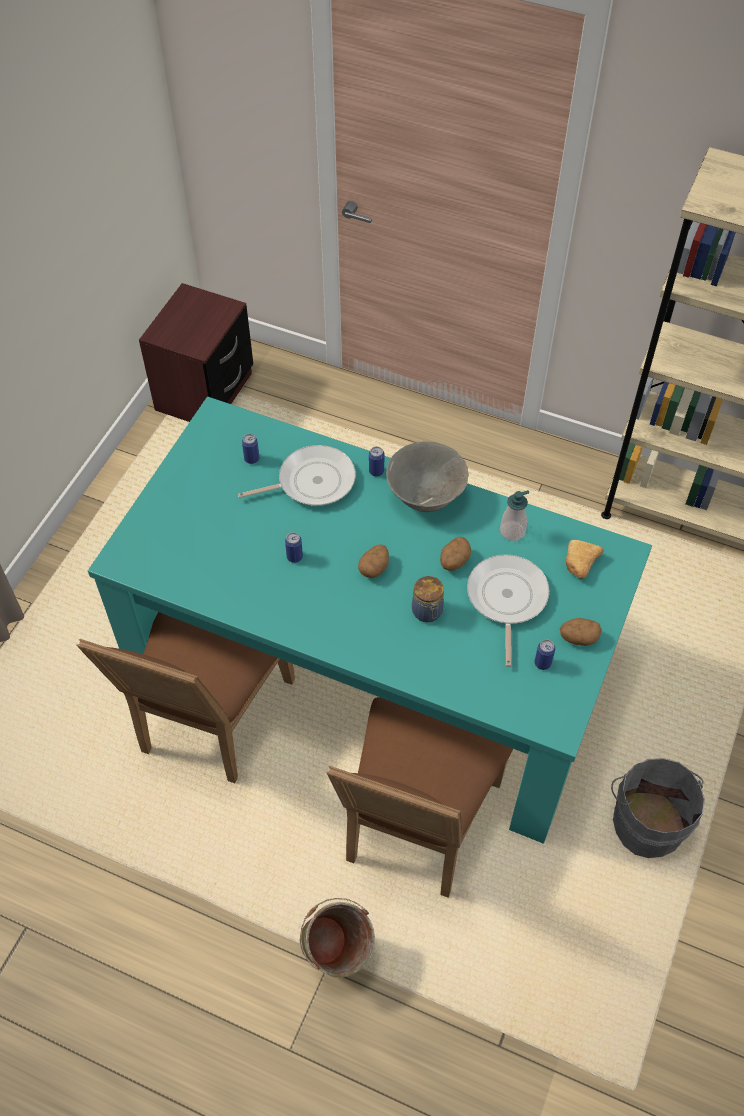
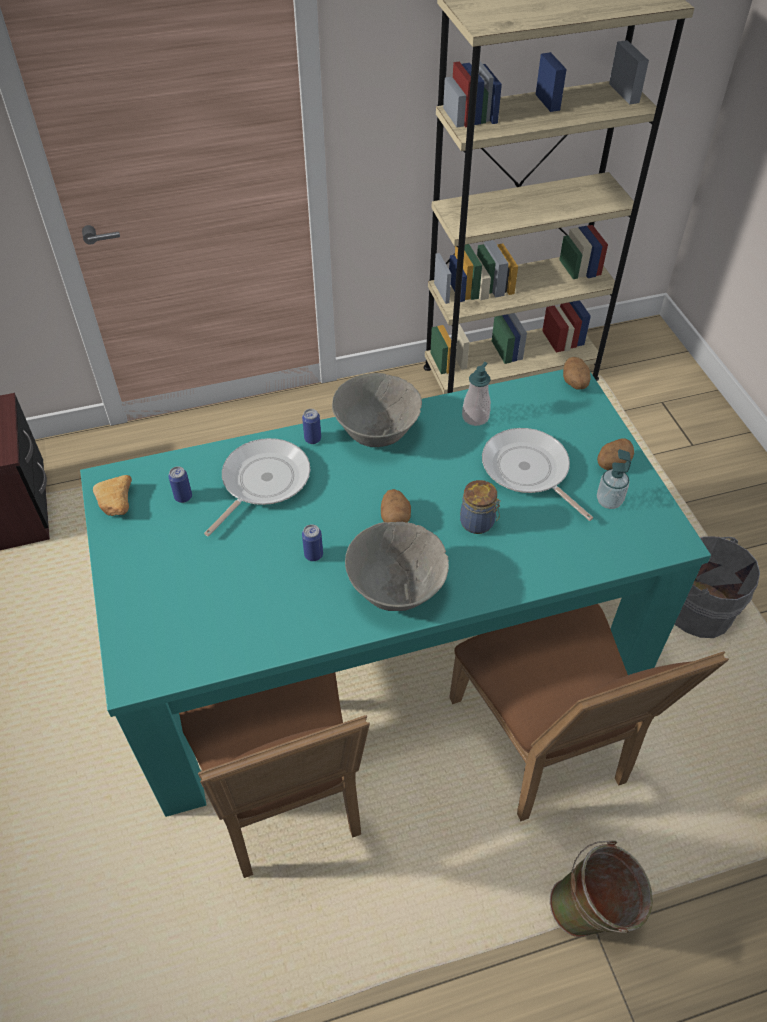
camera: 40 degrees left, 5 degrees down
(322, 618) = (395, 590): none -> grey bowl
(454, 561) = (455, 469): potato -> potato (575, 383)
(542, 663) = (609, 501): can -> soap dispenser
(579, 565) = (552, 410): bread -> bread (116, 504)

